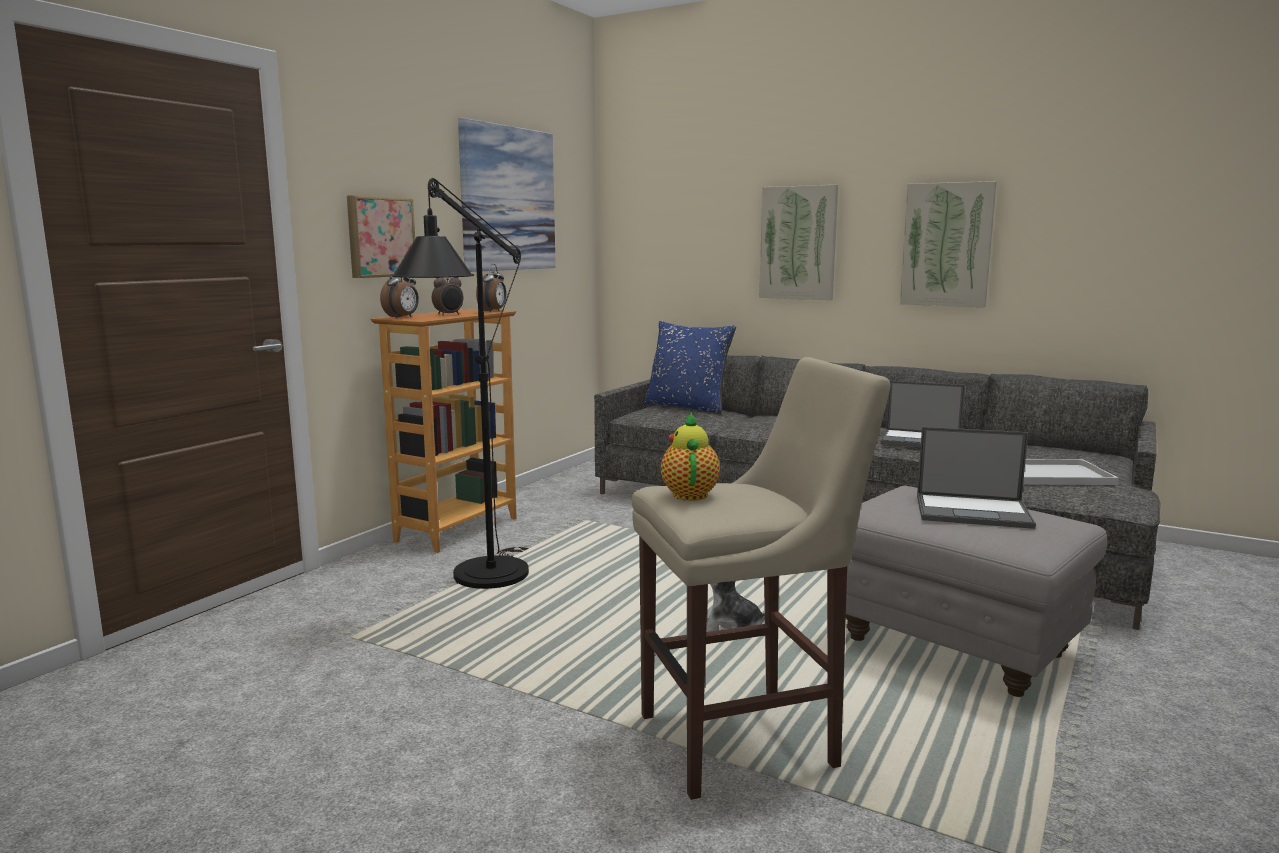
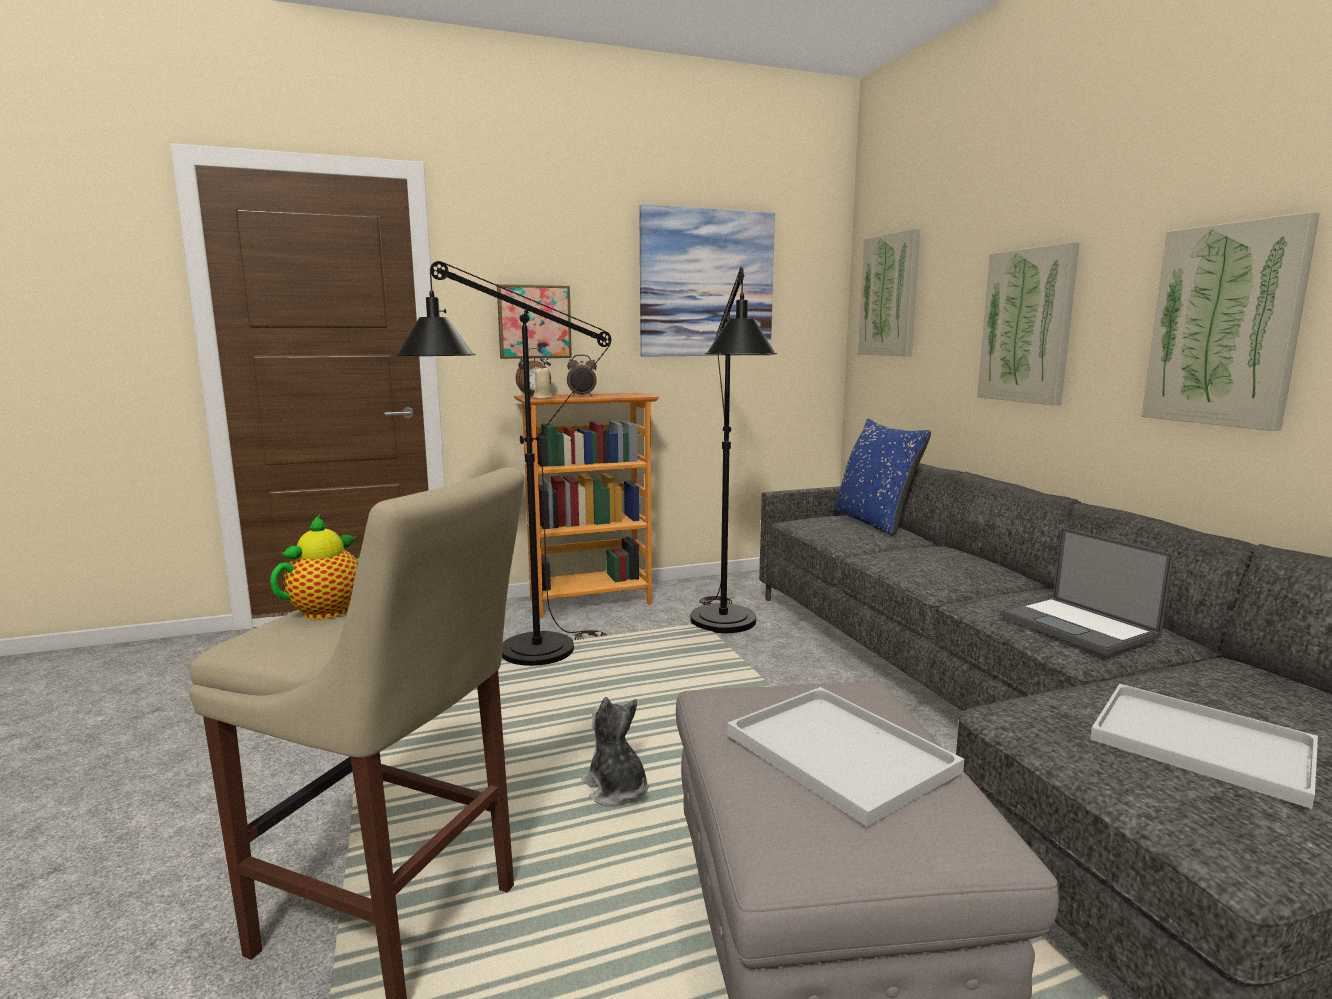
camera: 40 degrees right, 0 degrees up
(424, 318) = (543, 398): none -> beige candle
(493, 311) = (636, 395): alarm clock -> none
(608, 519) = (725, 628): none -> black floor lamp
(651, 214) = (890, 295): none -> picture
(974, 511) = (844, 754): laptop -> white tray

